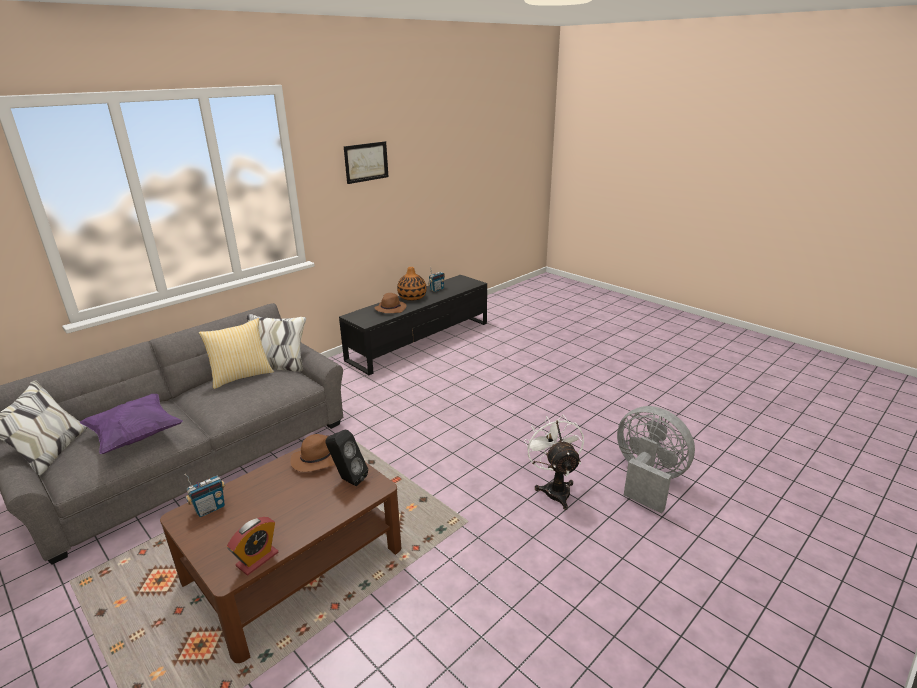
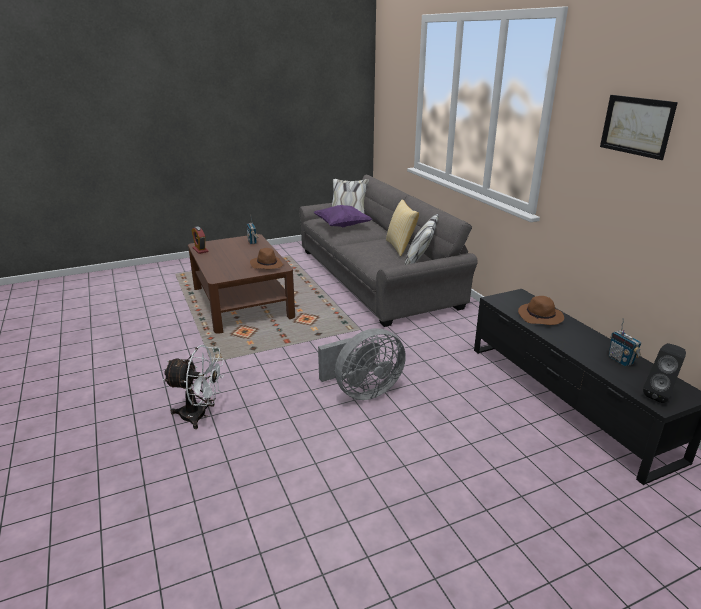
camera: 110 degrees right, 0 degrees up
(347, 479) = (235, 271): black speaker -> black speaker (660, 395)
(412, 297) = (583, 336): vase -> none
(647, 480) = (145, 487): grey fan -> grey fan (362, 391)

